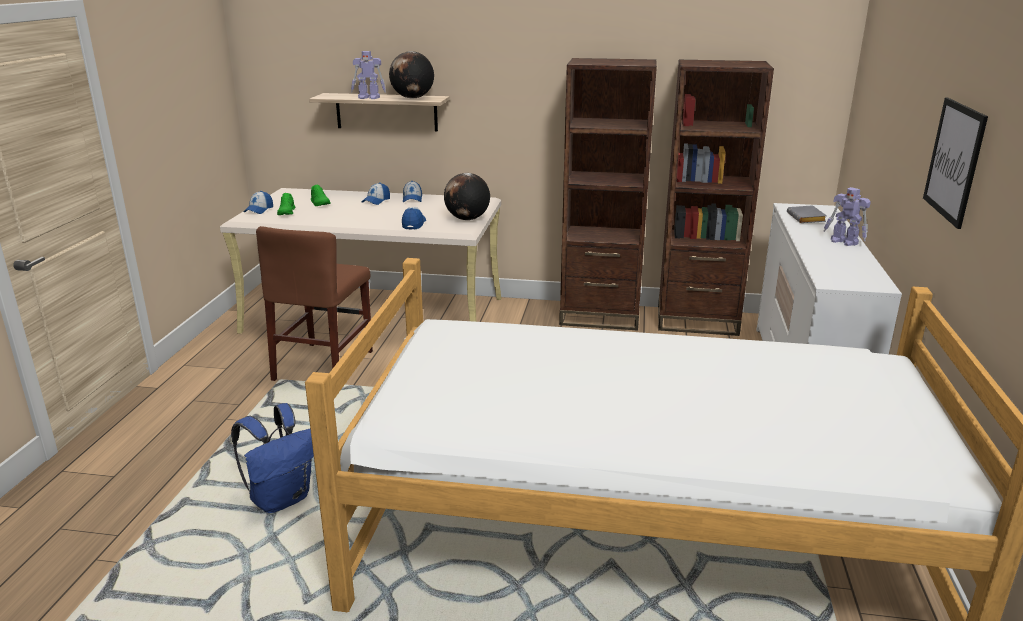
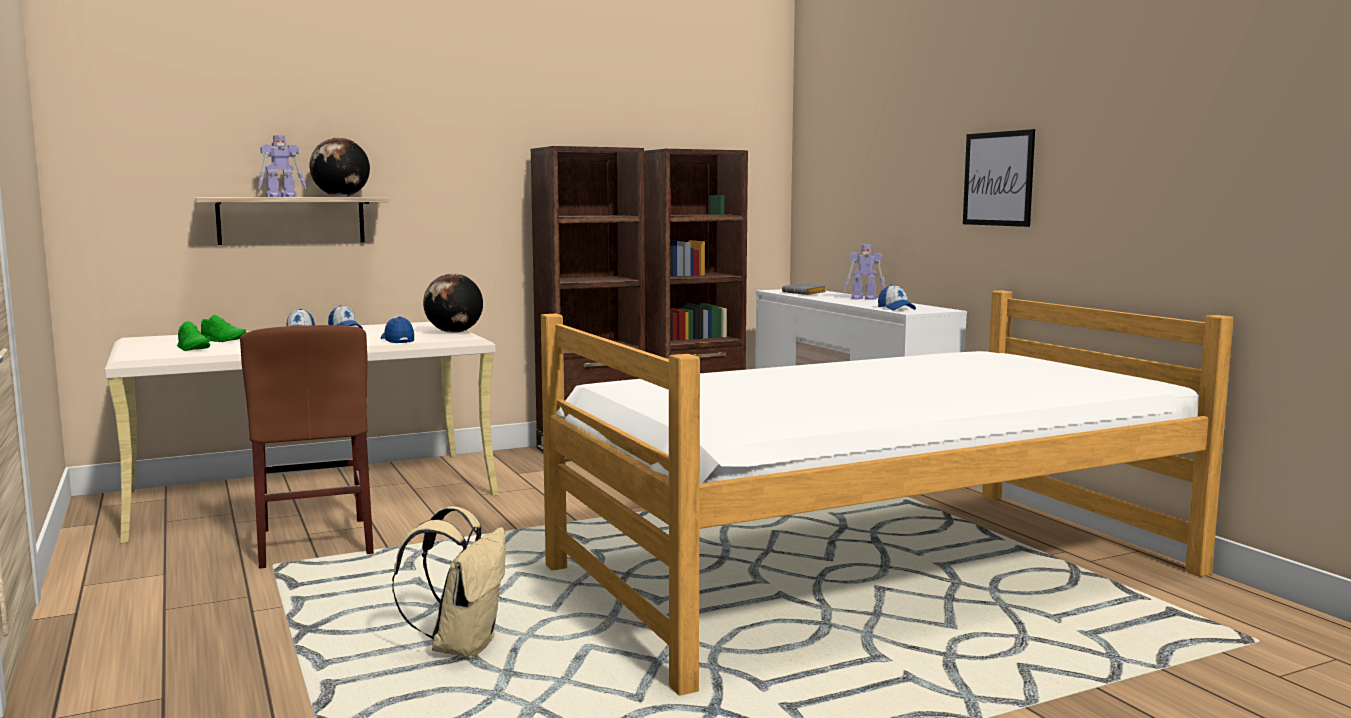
camera: 35 degrees left, 15 degrees down
(259, 210) = (141, 351): cap -> cap (896, 308)
(282, 498) = (462, 646): blue backpack -> beige backpack

